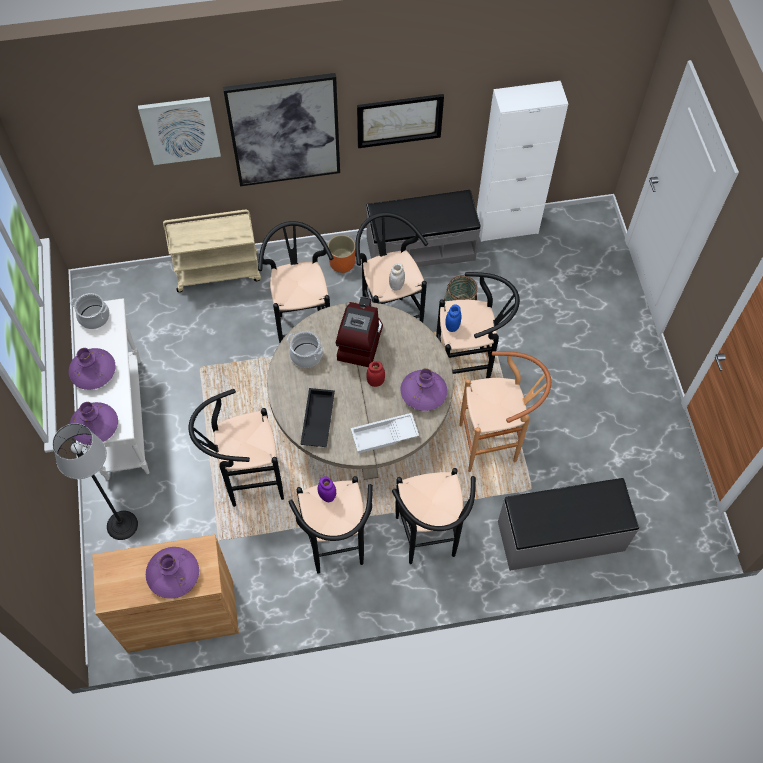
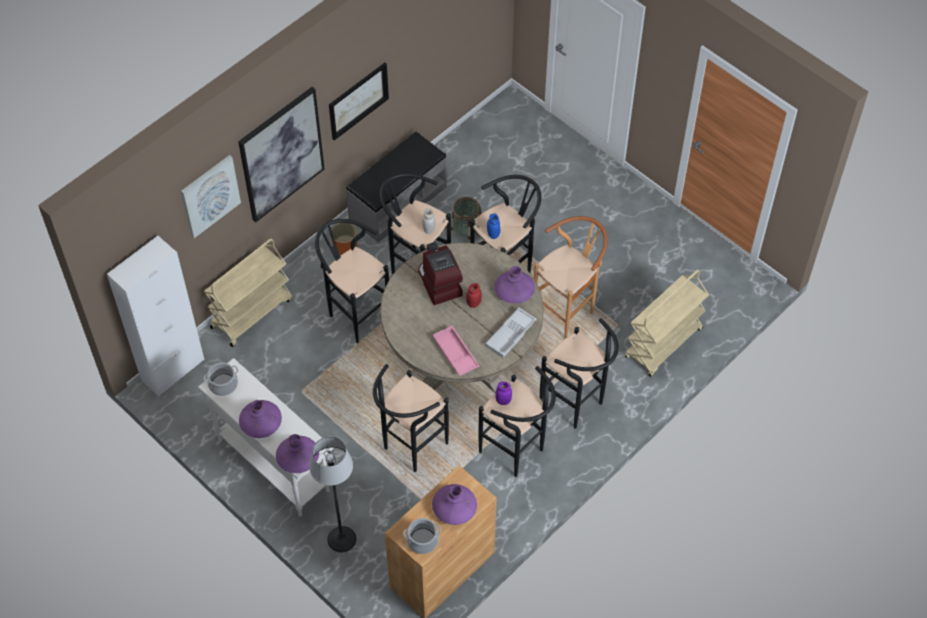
camera: 35 degrees left, 5 degrees down
(306, 355) = (408, 315): cooking pot -> cooking pot (422, 541)
(317, 420) = (454, 354): black tray -> pink tray
(506, 227) = (449, 148): white cabinet -> white cabinet (173, 370)
(561, 537) = (663, 344): grey bench -> beige cart

